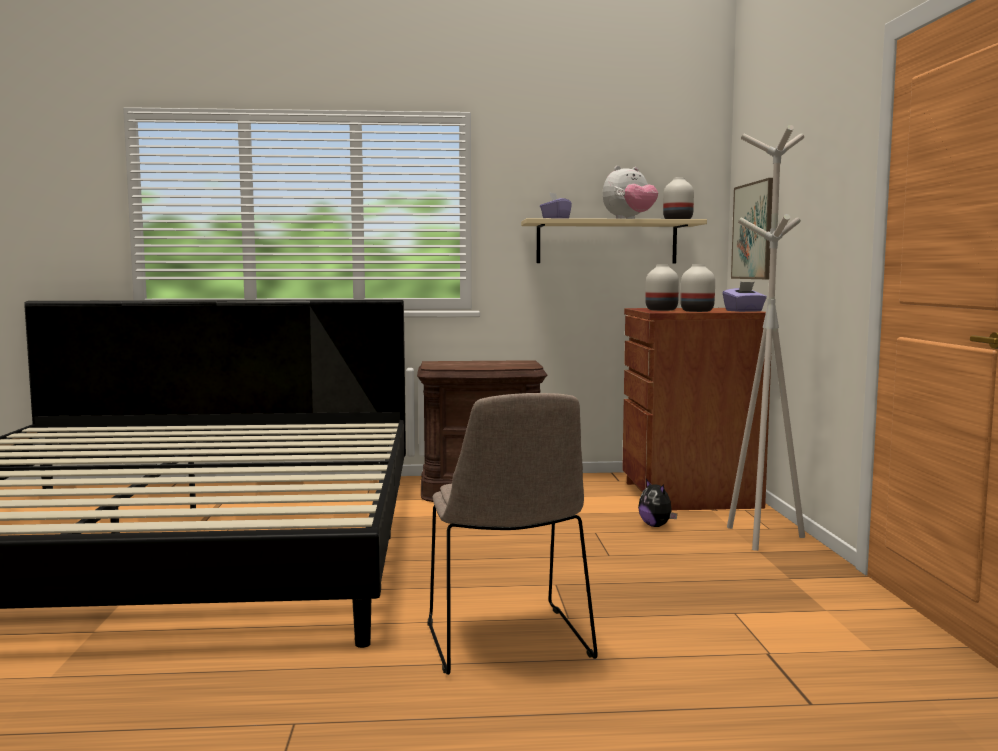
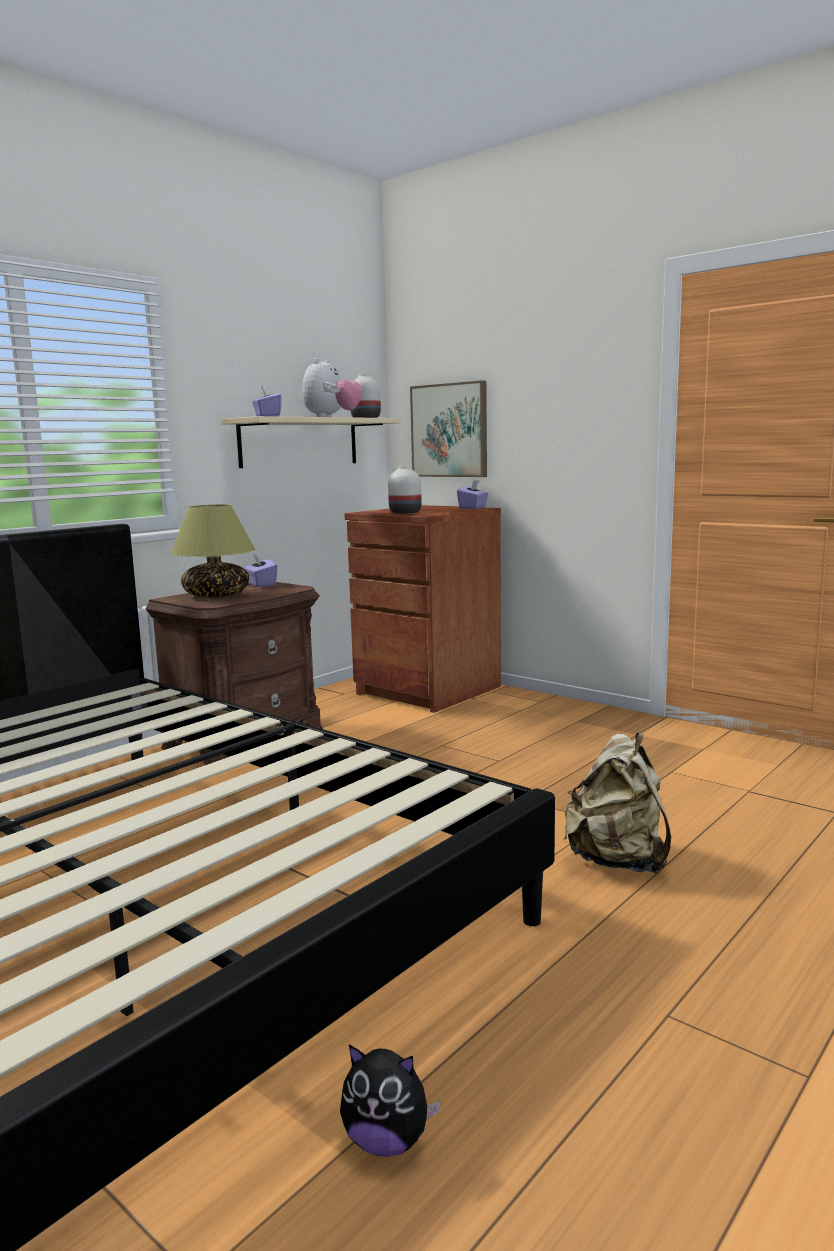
camera: 45 degrees left, 5 degrees up
(463, 364) = (216, 595): none -> table lamp
(508, 643) = (617, 861): beige chair -> beige backpack
(518, 362) = (260, 584): none -> purple tissue box
(656, 526) = (469, 724): plush toy -> plush toy (387, 1141)
(696, 311) = (443, 511): white vase -> none
(762, 538) = (554, 710): grey clothes rack -> none

